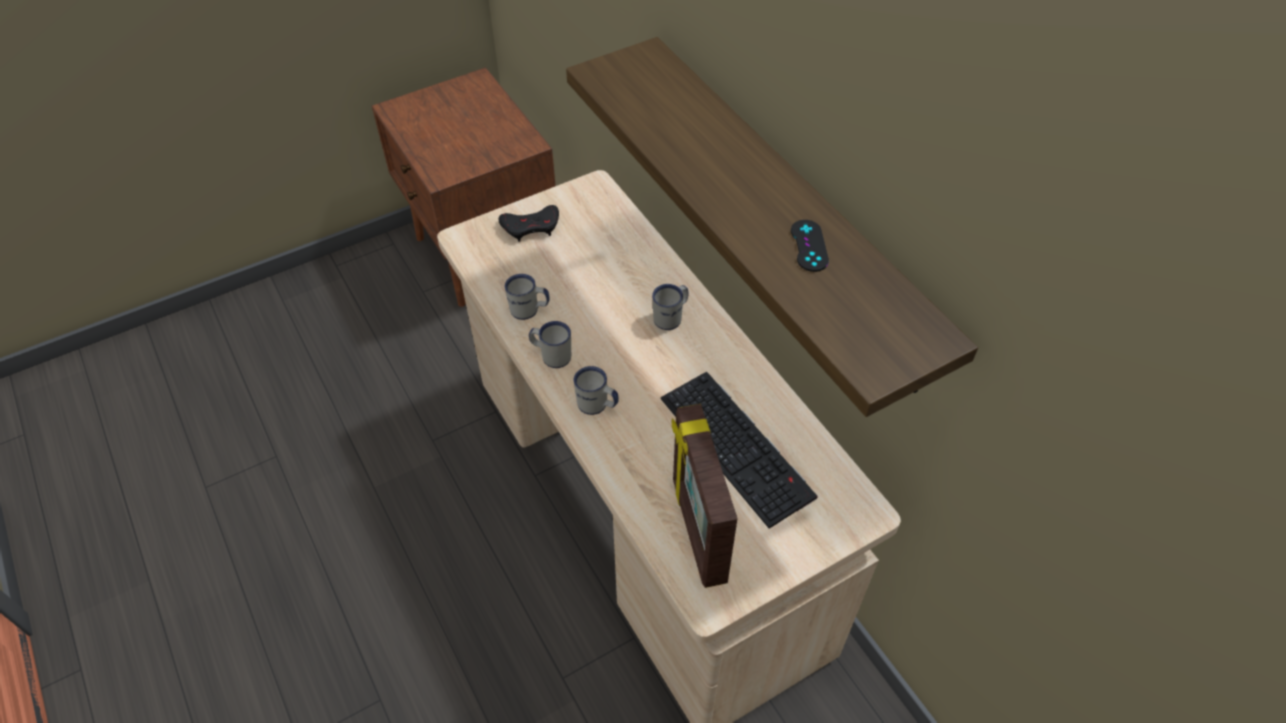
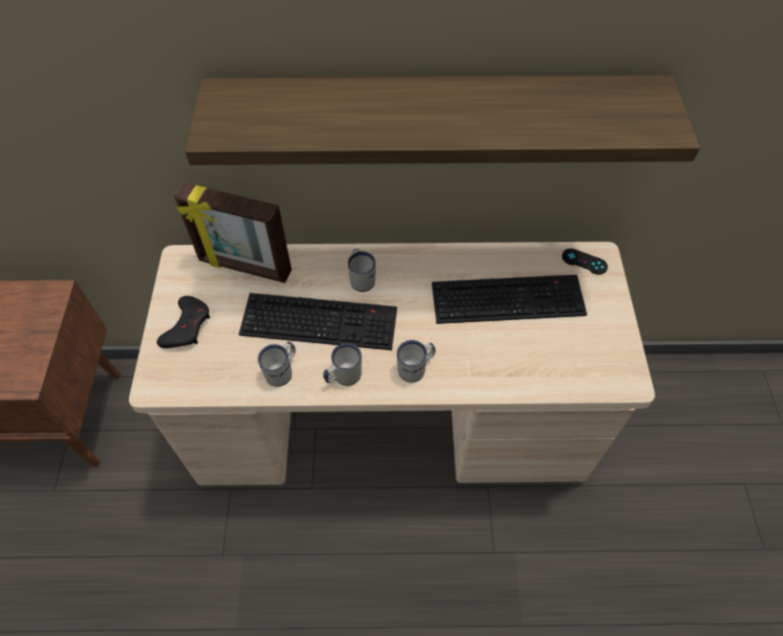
camera: 60 degrees left, 5 degrees up
(601, 311) = (321, 320): none -> keyboard
(697, 530) = (566, 358): picture frame -> picture frame (244, 267)
(809, 246) = (527, 106): black game controller -> black game controller (584, 261)

